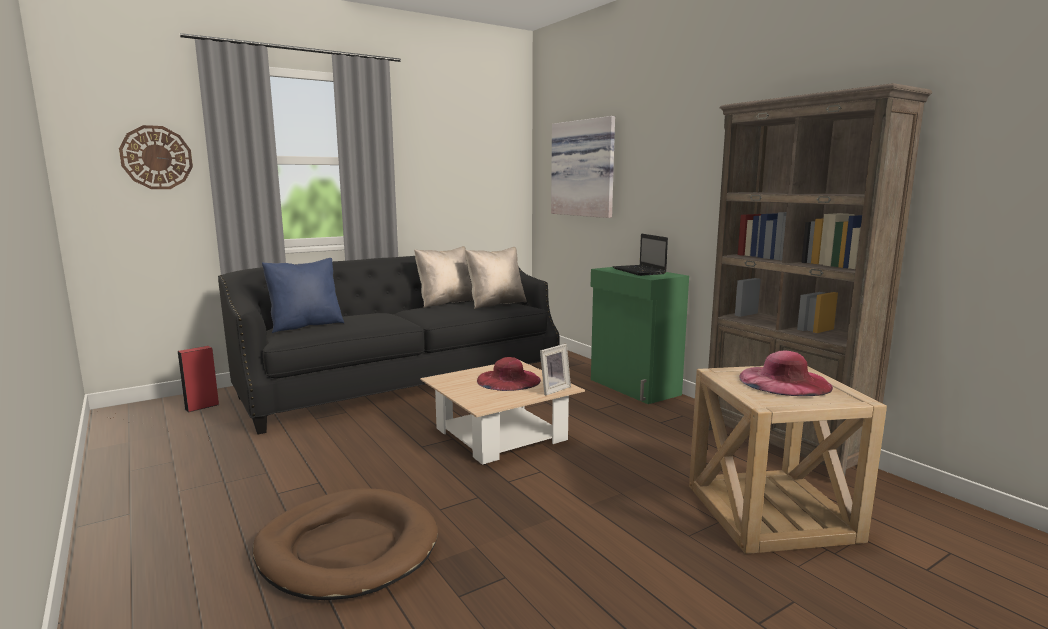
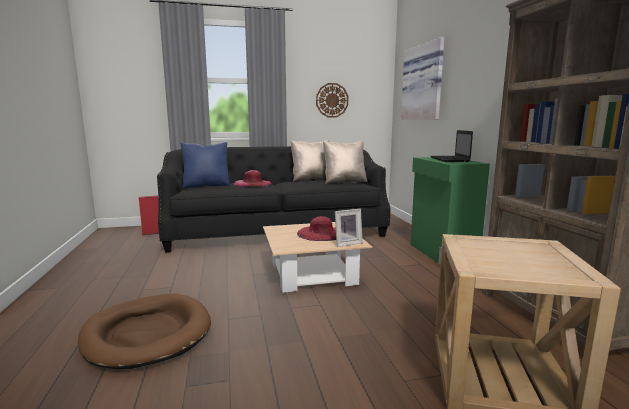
camera: 20 degrees right, 0 degrees up
(156, 157) = (137, 78): wall clock -> wall clock (332, 100)
(784, 381) = (519, 252): pink hat -> pink hat (252, 183)

